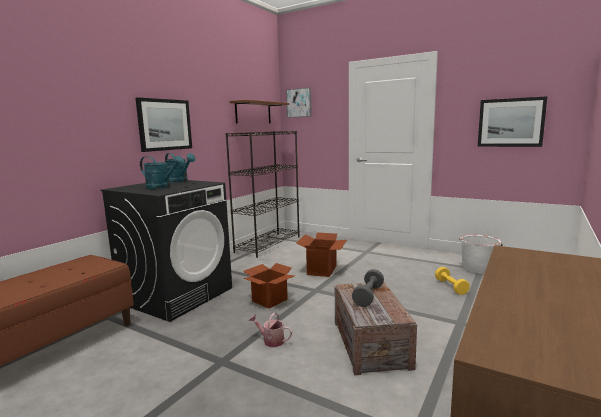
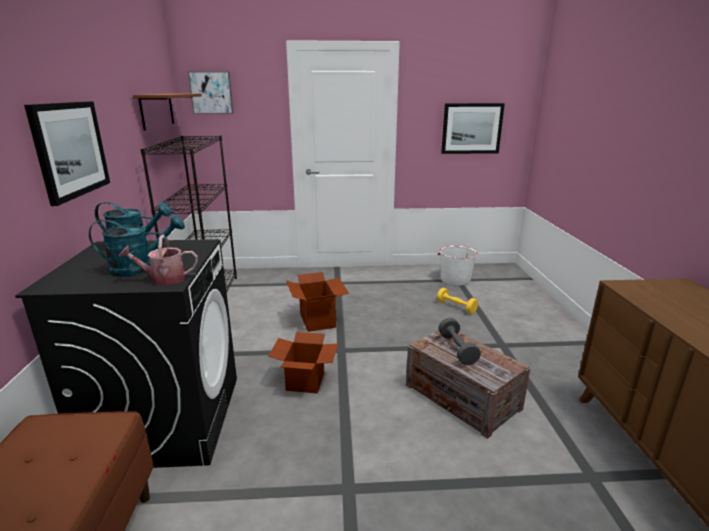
camera: 35 degrees left, 10 degrees up
(271, 340) = (369, 435): watering can -> watering can (163, 279)

